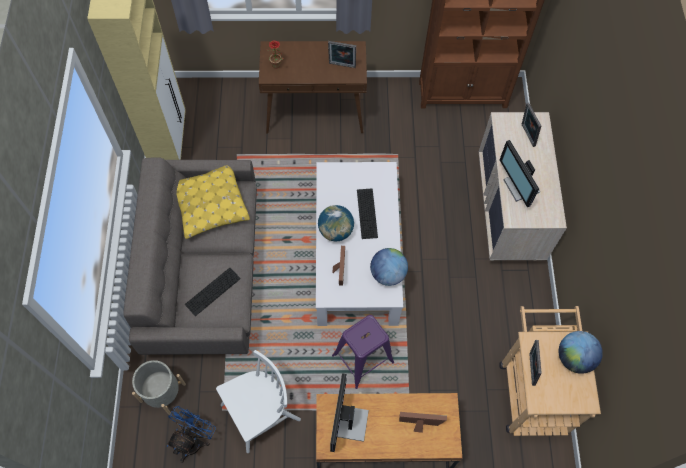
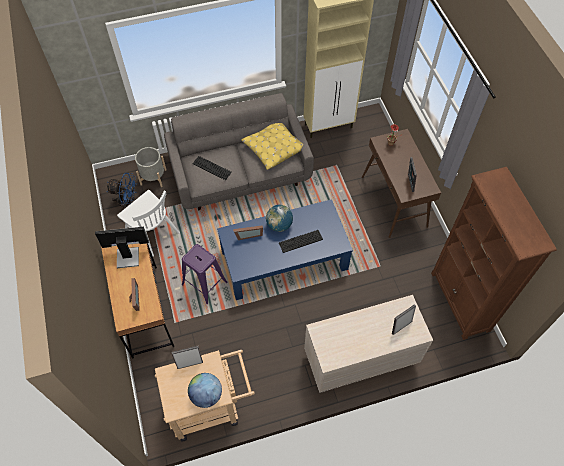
camera: 75 degrees right, 5 degrees down
(356, 254) = (284, 259): white coffee table -> blue coffee table
(387, 274) = (256, 266): globe -> none
(520, 187) = (348, 330): monitor -> none

